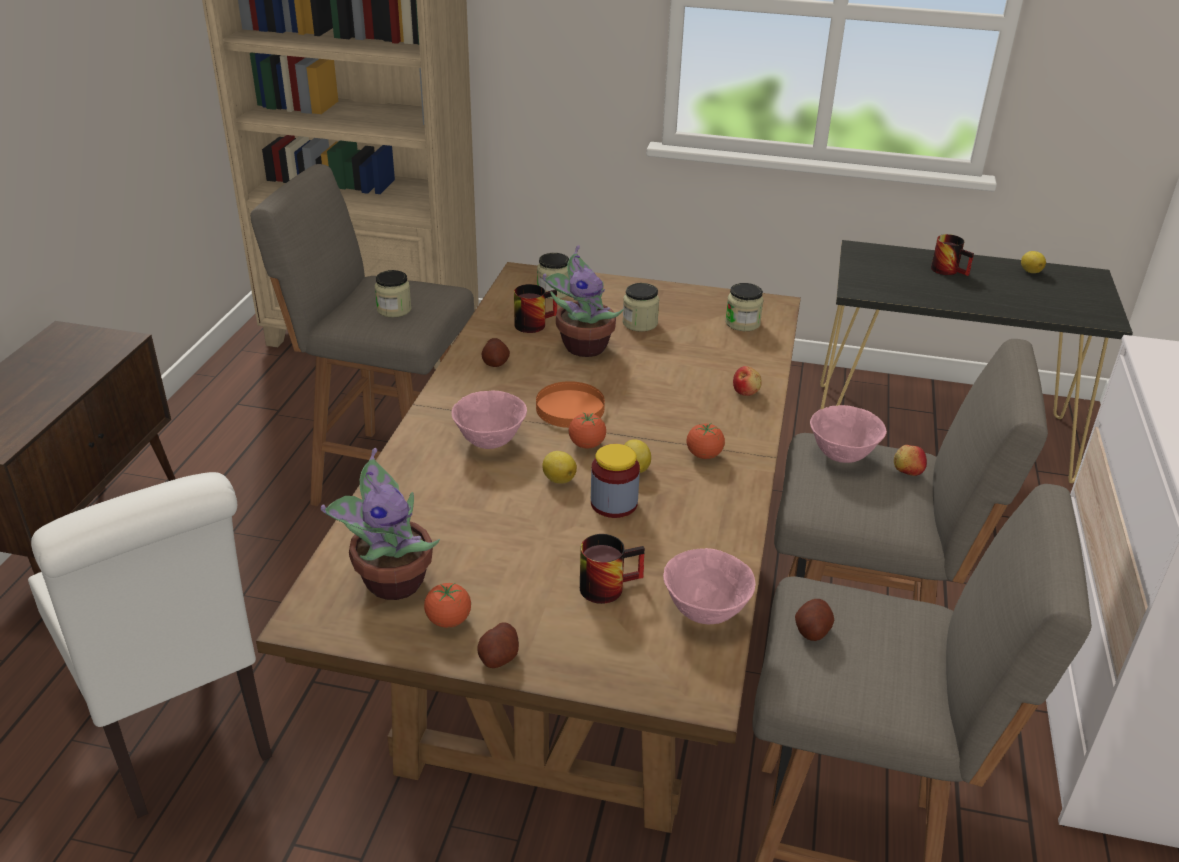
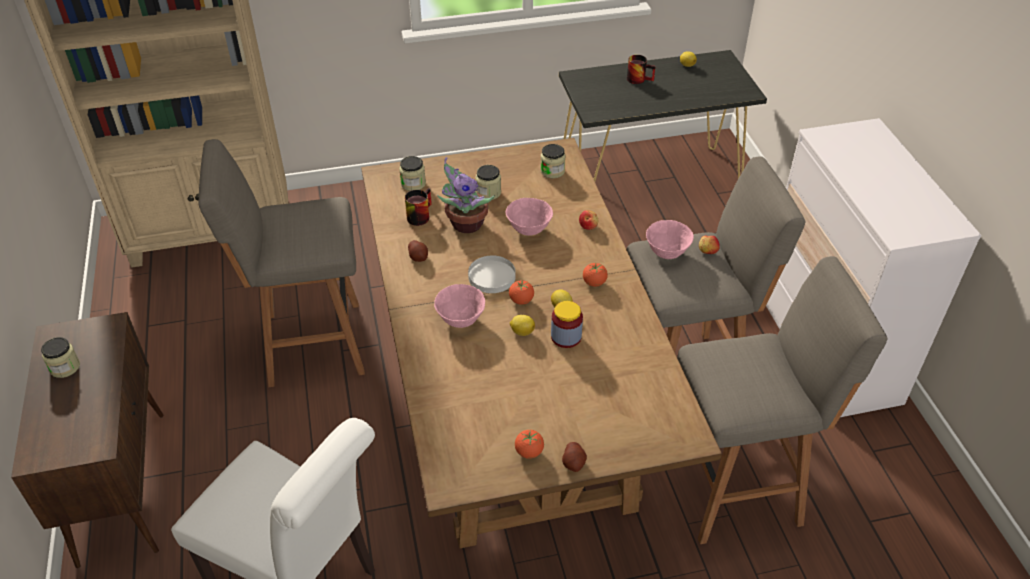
camera: 25 degrees left, 10 degrees up
(391, 580) = (476, 440): potted plant -> none
(394, 309) = (309, 234): jar -> jar (65, 367)
(570, 408) = (491, 276): orange plate -> white plate
(607, 584) = (599, 392): mug -> none
(705, 611) = (662, 388): pink bowl -> pink bowl (529, 229)
(812, 630) = (719, 376): potato -> none

